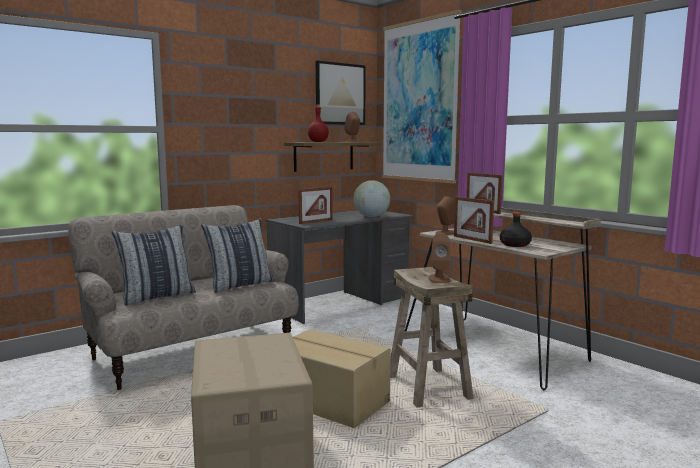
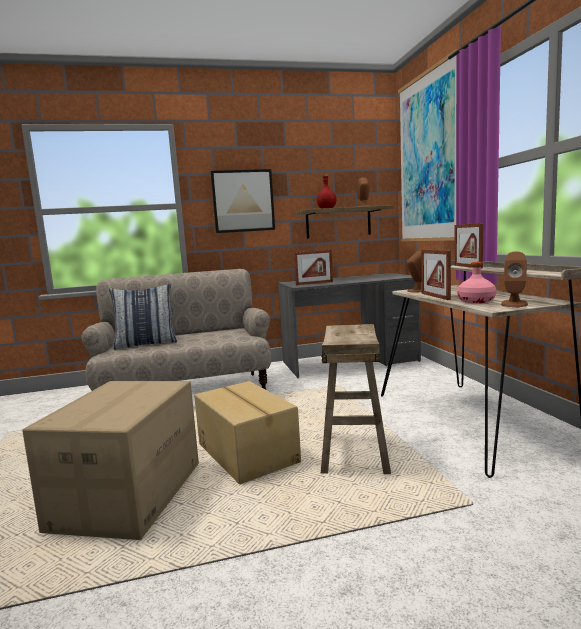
camera: 25 degrees right, 0 degrees up
(240, 285) = (220, 338): pillow -> none
(340, 94) = (354, 162): picture -> picture (243, 201)
(371, 217) = (375, 278): globe -> none
(439, 279) = (357, 336): brown speaker -> brown speaker (514, 304)
(514, 245) = (475, 301): black bottle -> pink bottle

